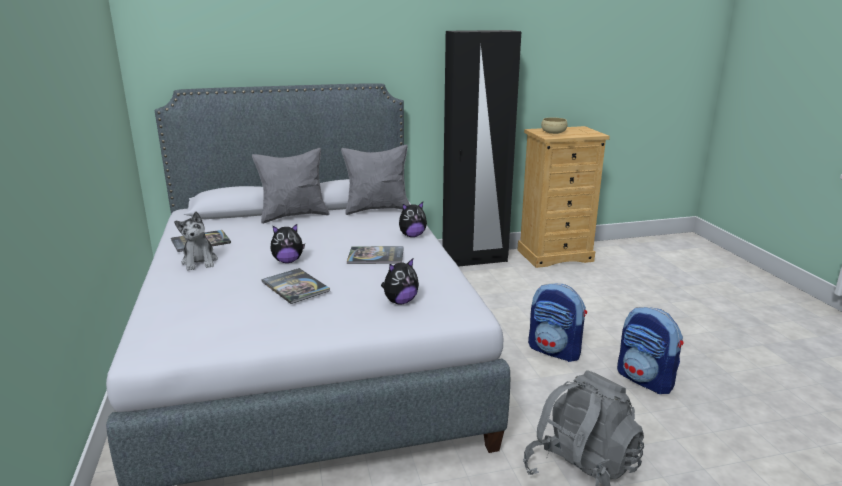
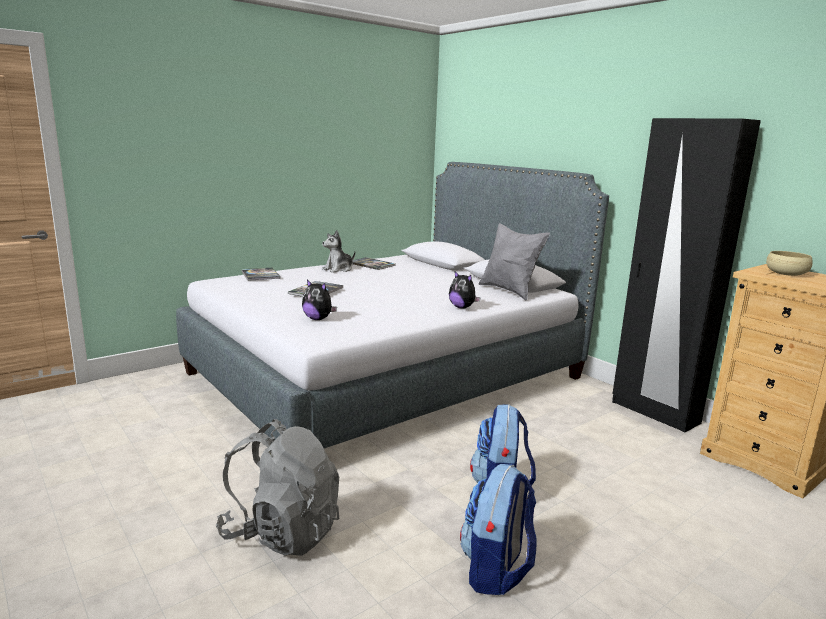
camera: 65 degrees right, 5 degrees down
(288, 261) = (360, 284): plush toy -> none
(294, 216) = (453, 274): grey pillow -> none
(376, 256) = (399, 303): book -> book (260, 275)

